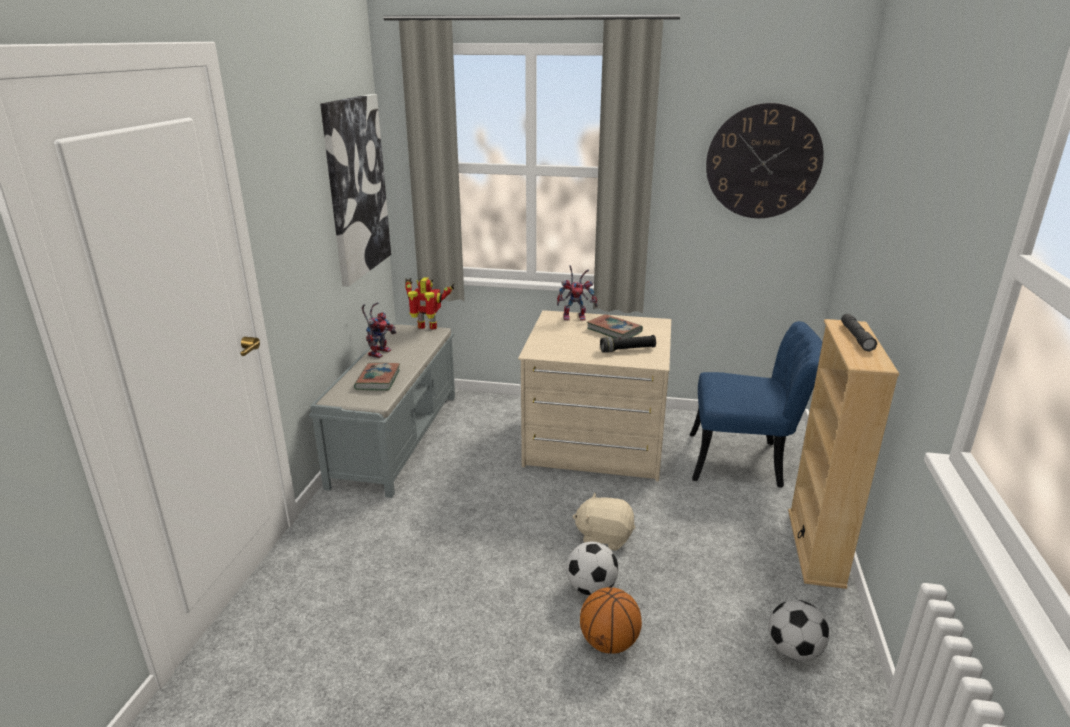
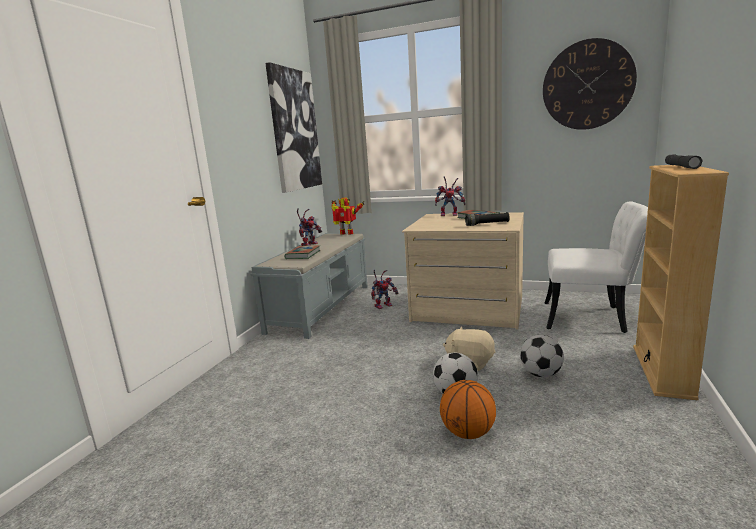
camera: 10 degrees right, 10 degrees down
(483, 435) = (383, 305): none -> toy robot
(747, 462) = (593, 318): blue chair -> white chair
(794, 650) = (650, 445): football -> football (541, 374)

